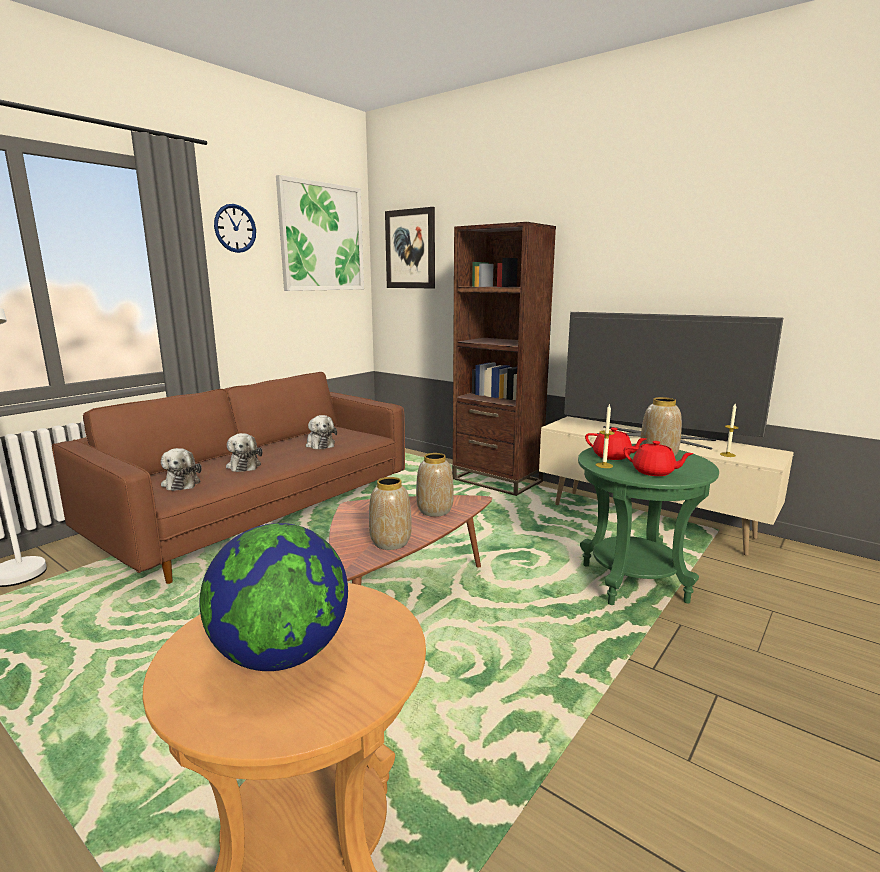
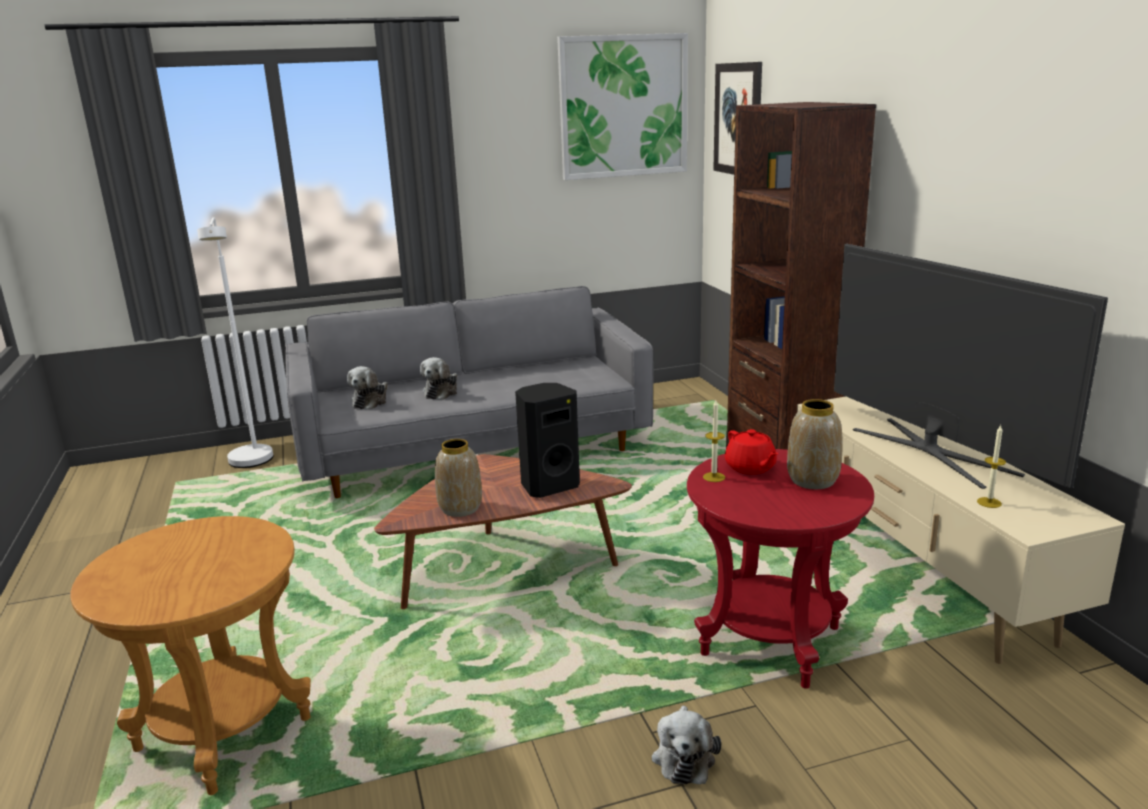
camera: 35 degrees right, 5 degrees up
(235, 228) = (499, 109): wall clock -> none
(259, 516) = (473, 448): brown sofa -> grey sofa
(281, 655) = (175, 566): globe -> none
(319, 444) = (543, 378): plush toy -> plush toy (684, 756)
(434, 510) = (548, 486): vase -> black speaker
(633, 583) = (770, 642): green side table -> red side table
(654, 472) = (755, 500): red teapot -> none

